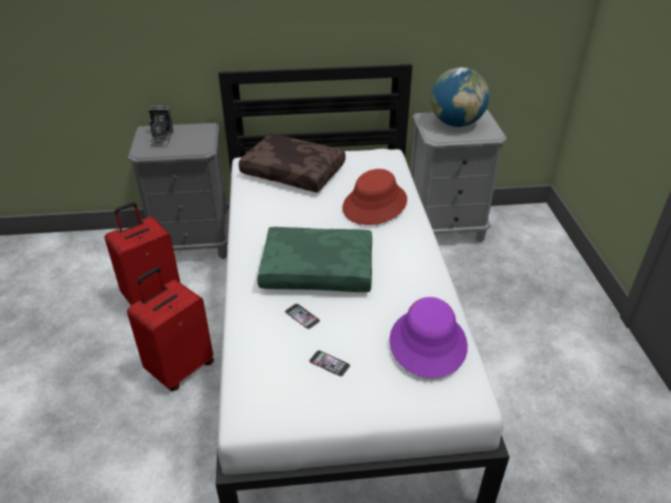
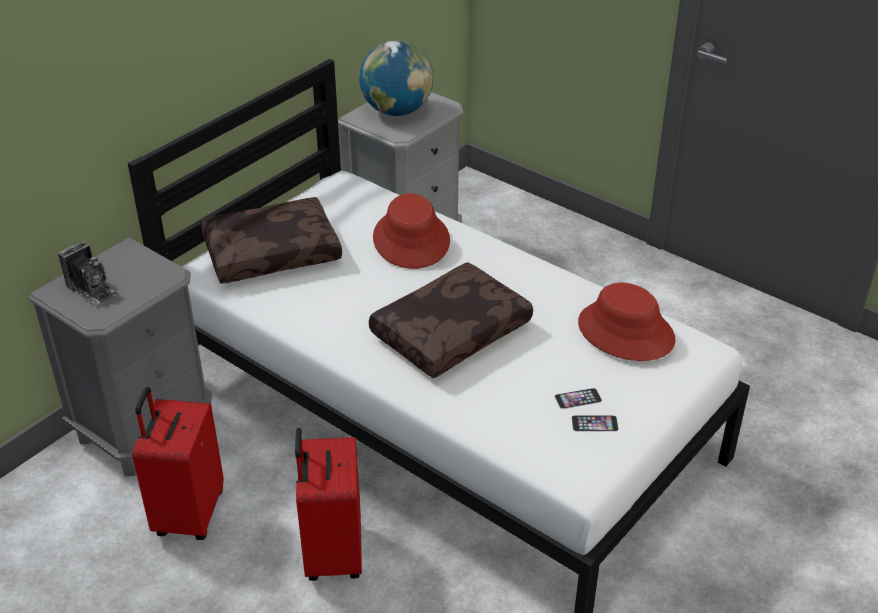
camera: 45 degrees left, 0 degrees up
(302, 316) = (500, 378): phone -> phone (594, 423)
(318, 269) = (450, 331): green pillow -> brown pillow
(427, 343) = (625, 332): purple hat -> red hat

